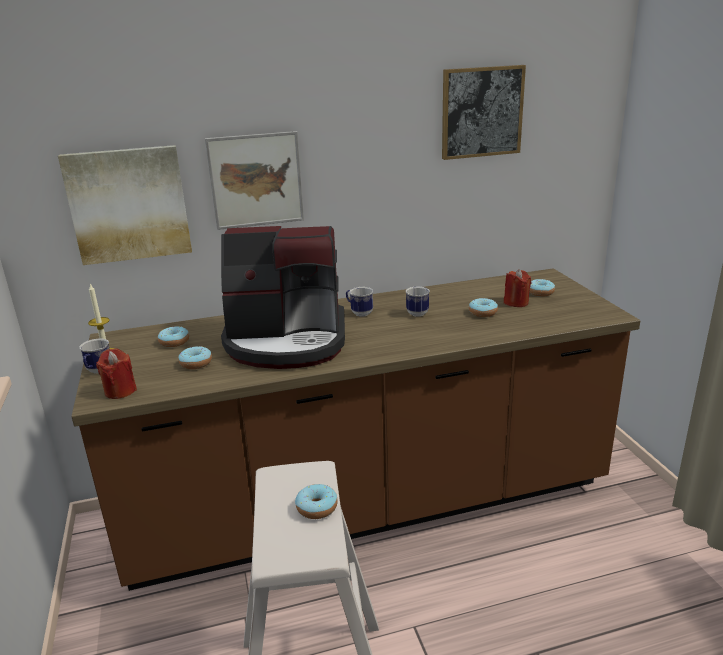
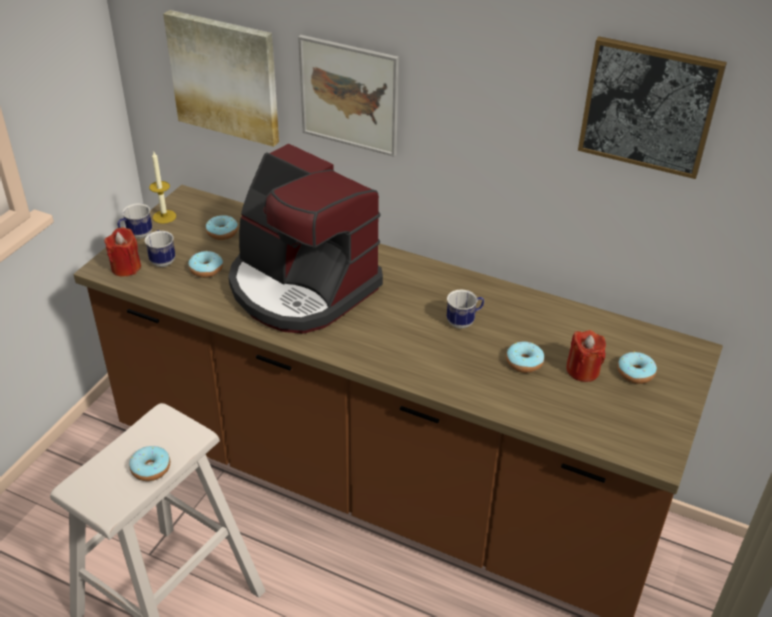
camera: 40 degrees right, 15 degrees up
(359, 313) = (410, 288): mug -> mug (162, 259)

